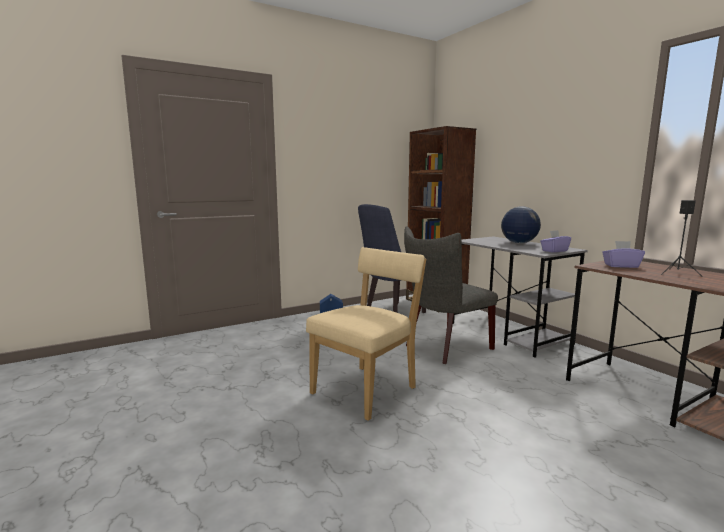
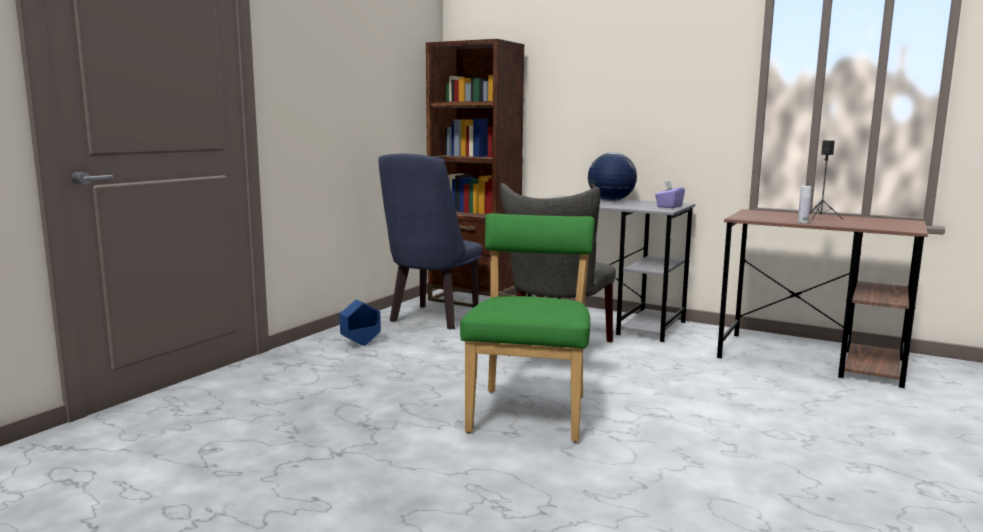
camera: 30 degrees left, 0 degrees up
(367, 389) = (530, 411): beige chair -> green chair
(621, 266) = (763, 216): purple tissue box -> none
(646, 275) = (802, 222): none -> white bottle

